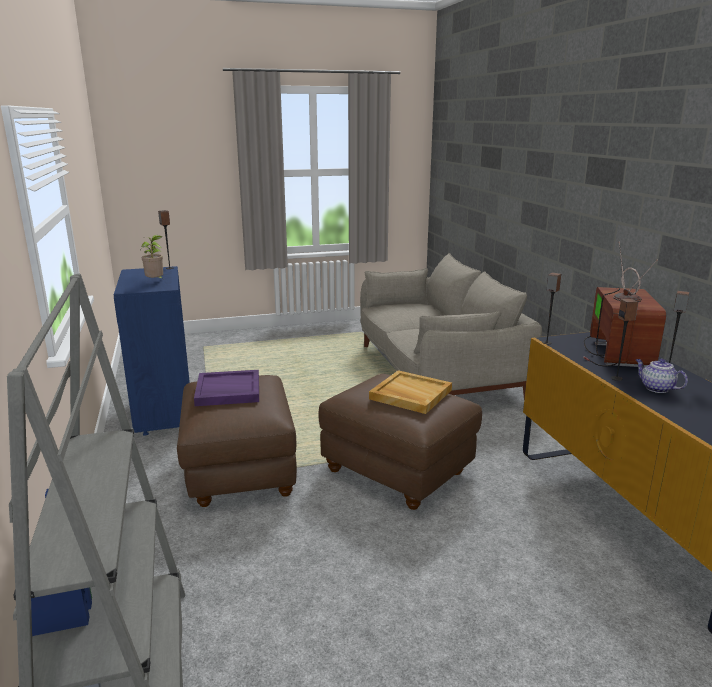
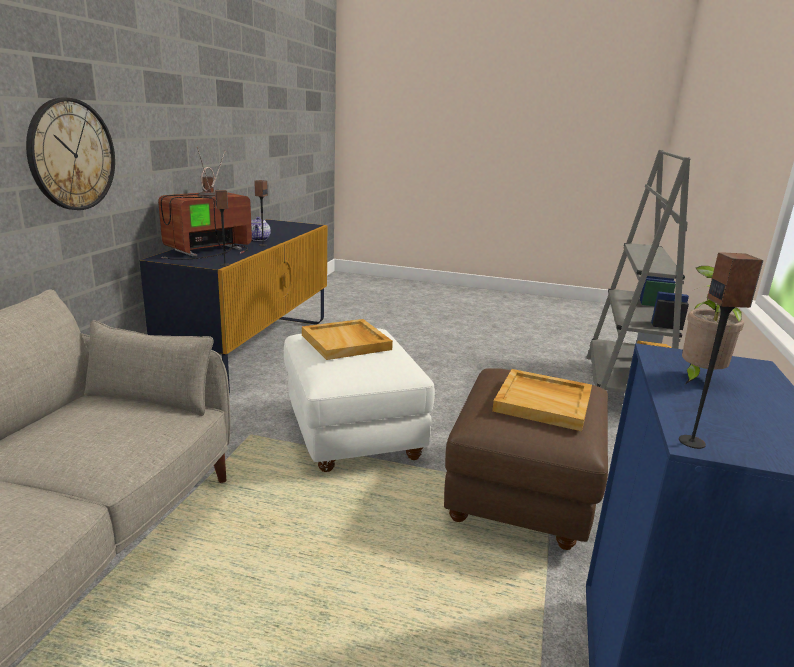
camera: 150 degrees left, 0 degrees up
(227, 391) = (544, 402): purple tray -> beige tray
(398, 470) = (352, 433): brown ottoman -> white ottoman
(589, 226) = (71, 155): none -> wall clock

